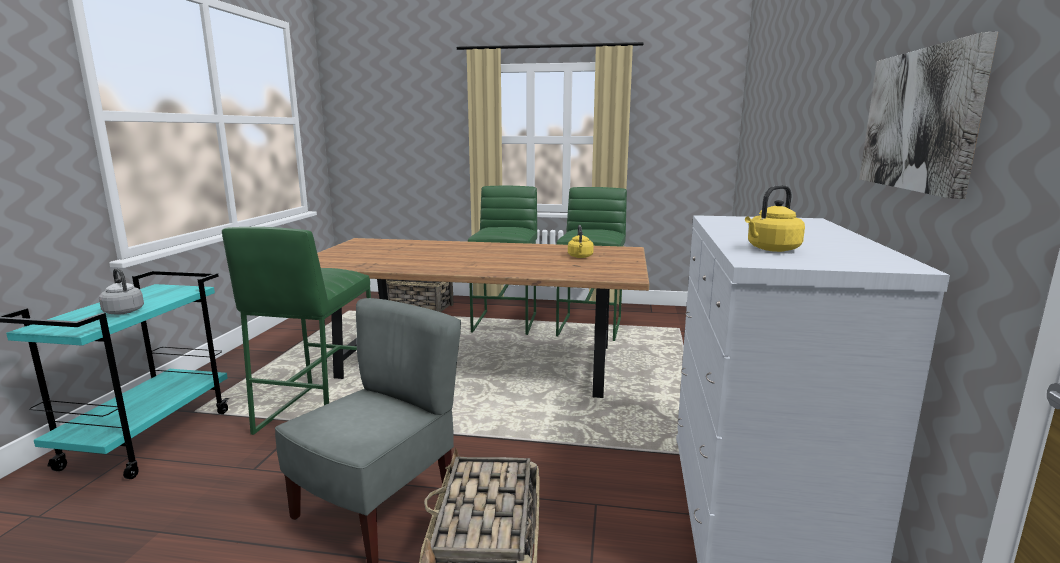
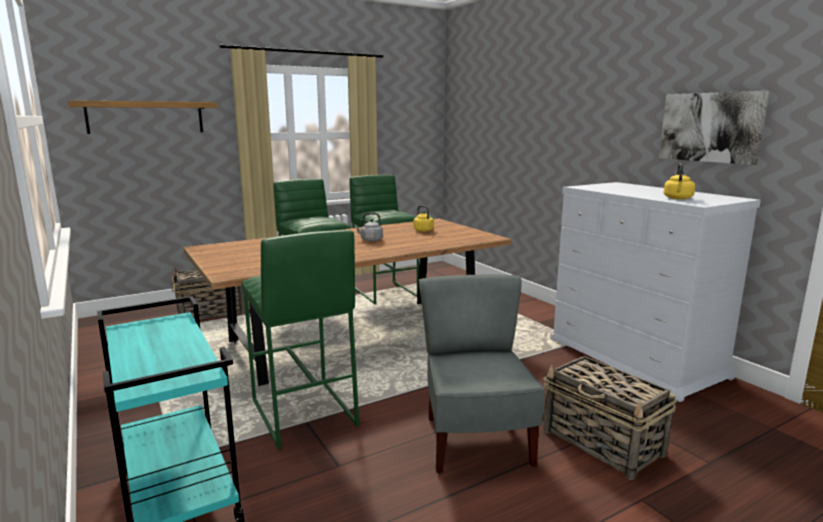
camera: 40 degrees left, 0 degrees up
(123, 311) = (179, 350): grey kettle -> grey kettle (370, 240)
(396, 120) = (146, 117): none -> shelf

